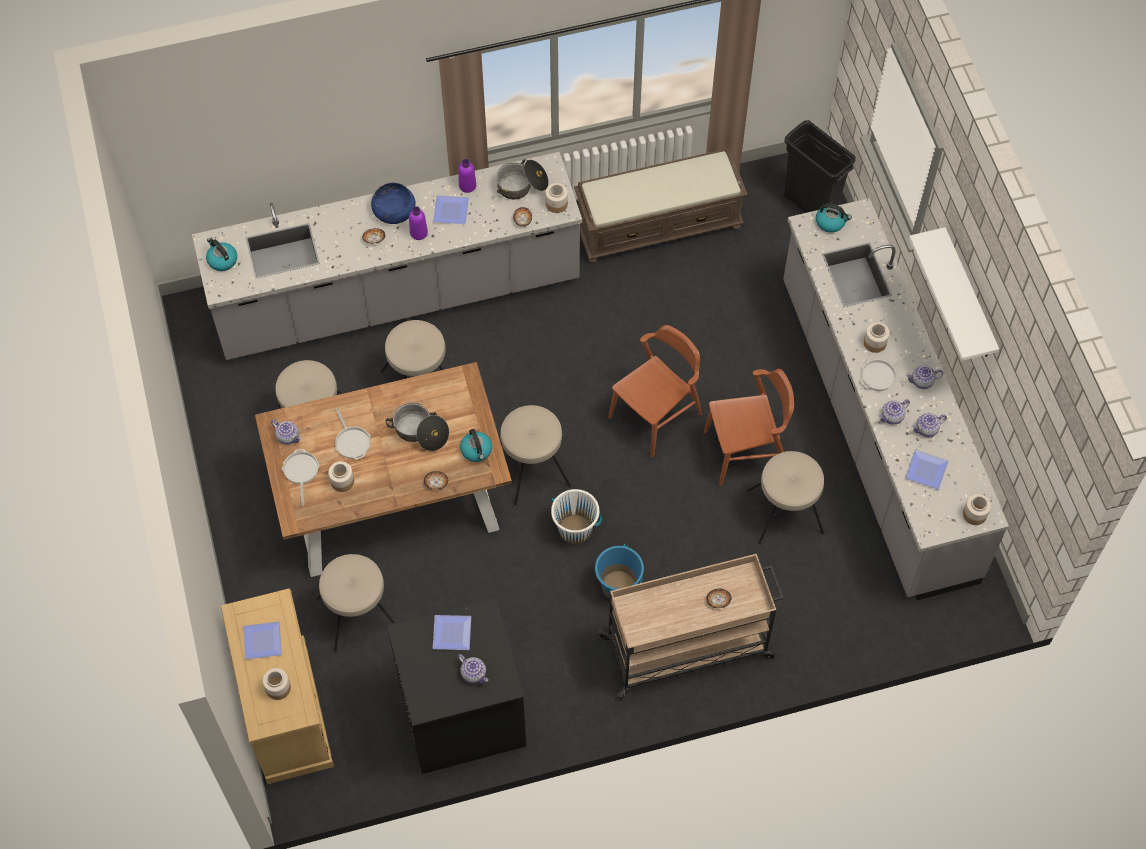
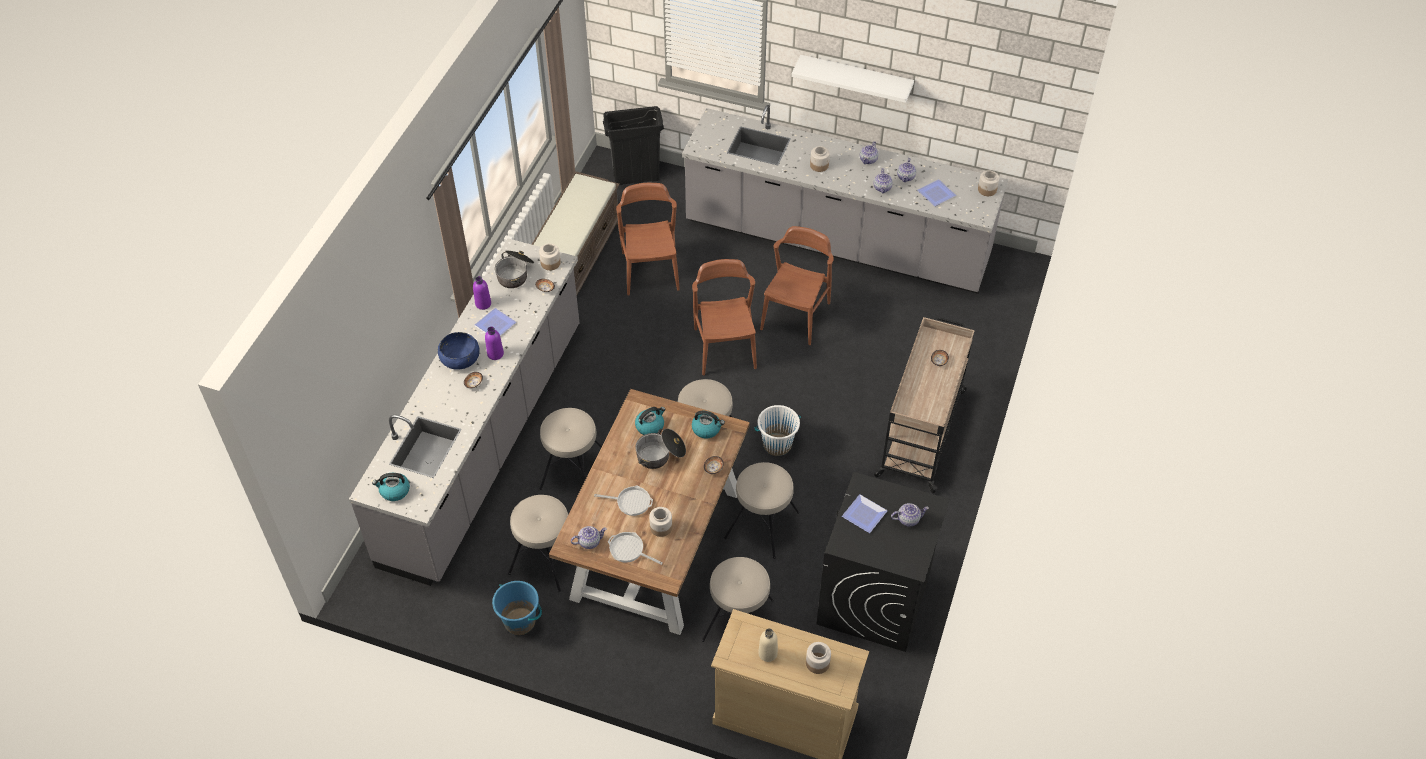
camera: 55 degrees left, 10 degrees down
(261, 642) = (767, 653): plate -> beige bottle
(618, 586) = (843, 445): blue bucket -> blue bucket (520, 621)
(700, 293) = (650, 271): none -> brown chair
(785, 512) = (860, 322): beige stool -> beige stool (762, 525)
(831, 222) = (707, 135): kettle -> kettle (650, 426)
(880, 375) = (846, 176): frying pan -> none

